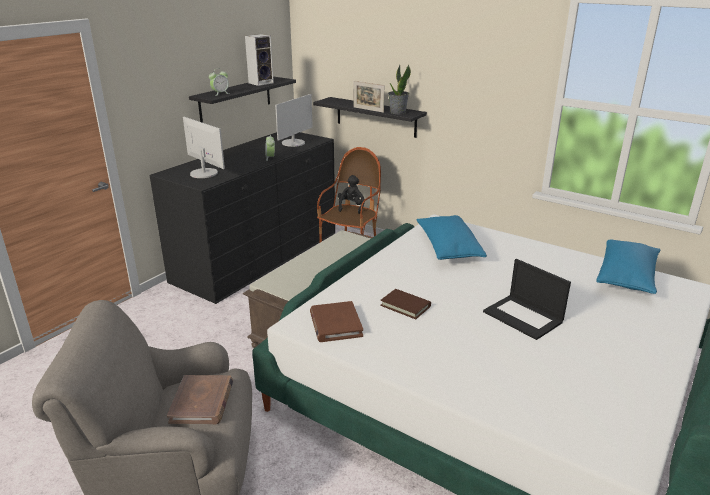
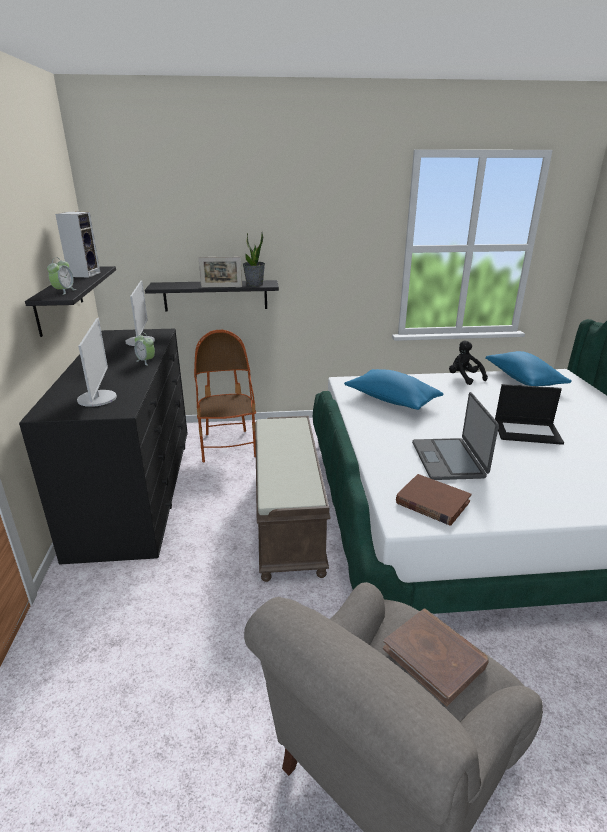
camera: 40 degrees left, 0 degrees up
(204, 173) = (98, 398): monitor -> monitor turned 75 degrees clockwise
(351, 207) = (216, 398): black plush toy -> black plush toy (464, 378)
(405, 306) = (449, 460): brown book -> laptop

